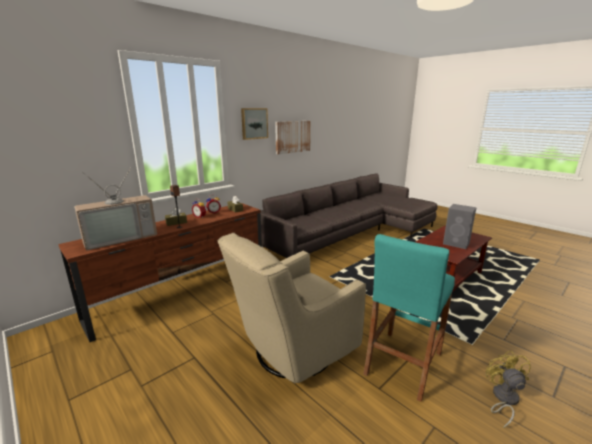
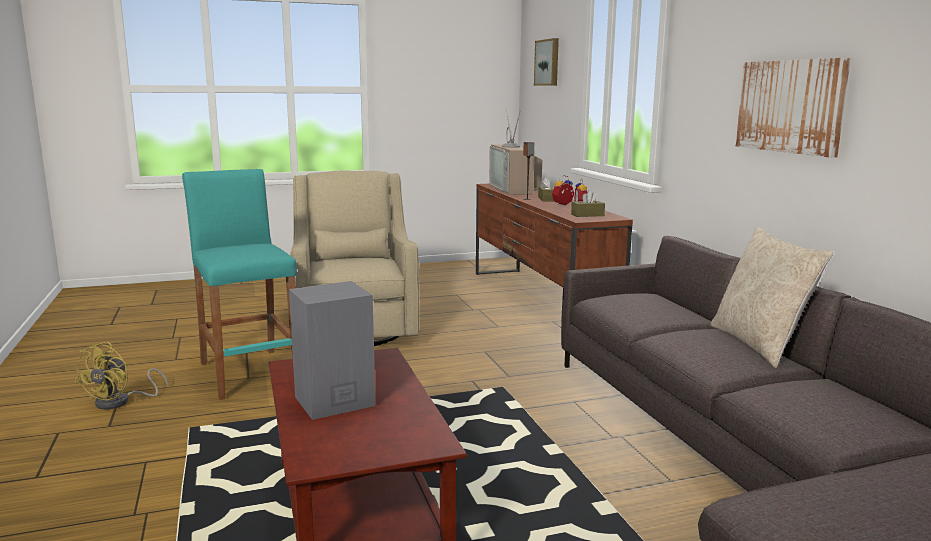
camera: 115 degrees right, 5 degrees down
(254, 123) = (707, 66): picture -> picture (548, 62)
(323, 208) = (759, 345): none -> beige pillow
(503, 399) = (120, 402): yellow fan -> yellow fan turned 75 degrees clockwise

